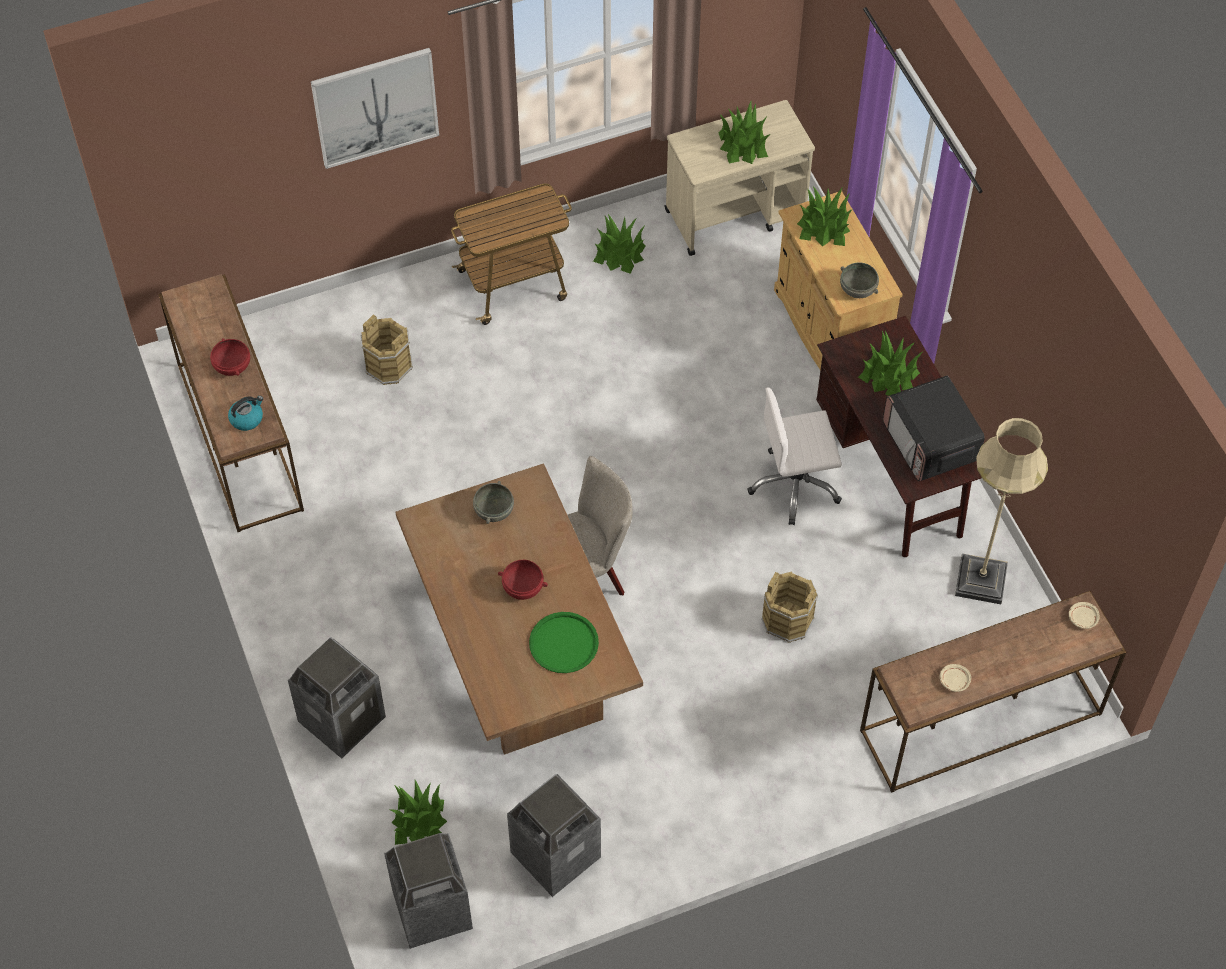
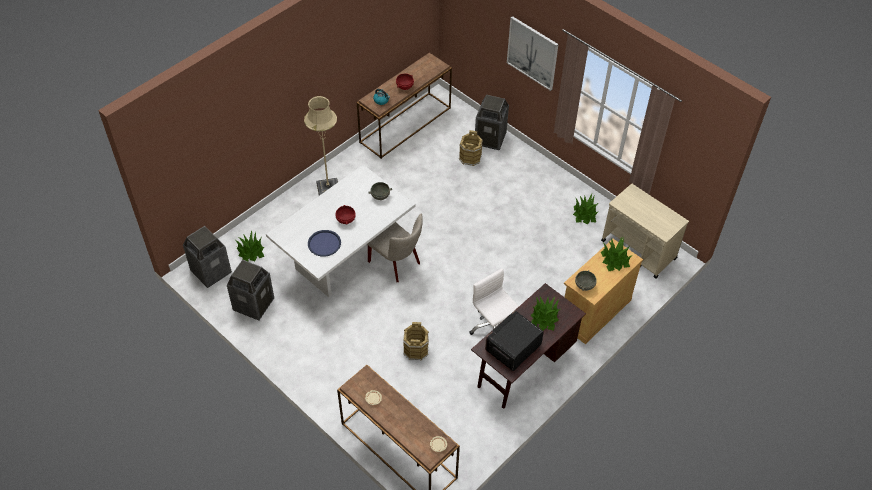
camera: 65 degrees right, 5 degrees down
(342, 720) = (287, 209): trash can -> trash can (490, 138)
(514, 284) = (541, 183): cart -> none
(522, 659) = (345, 258): brown dining table -> white dining table
(564, 643) = (324, 243): green tray -> blue tray
(743, 144) = (647, 213): potted plant -> none
(980, 580) = (481, 425): beige floor lamp -> beige floor lamp (328, 189)

